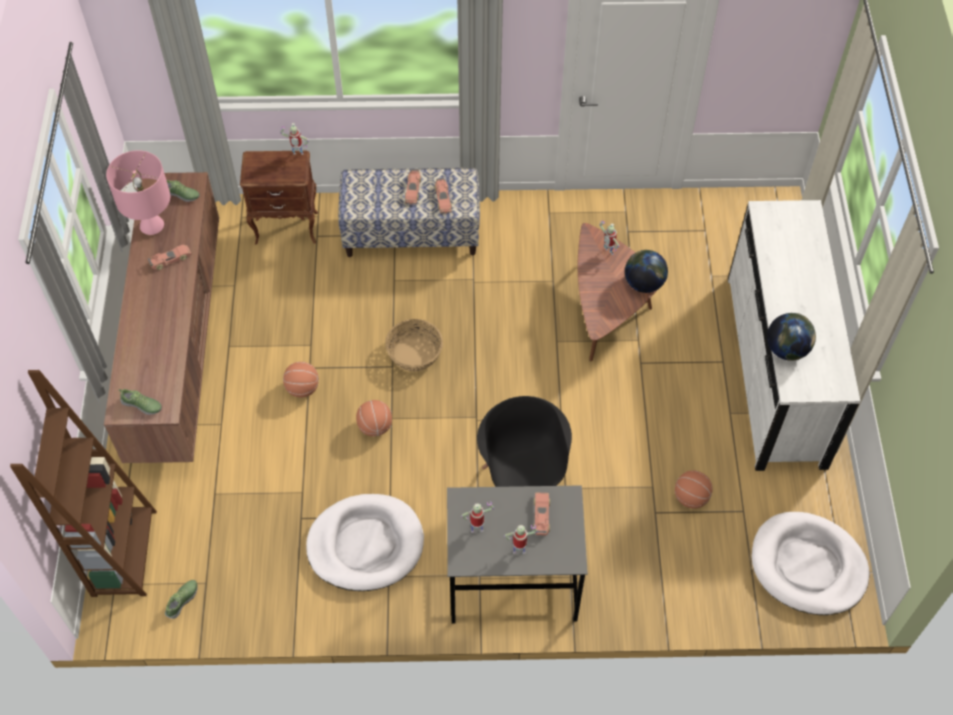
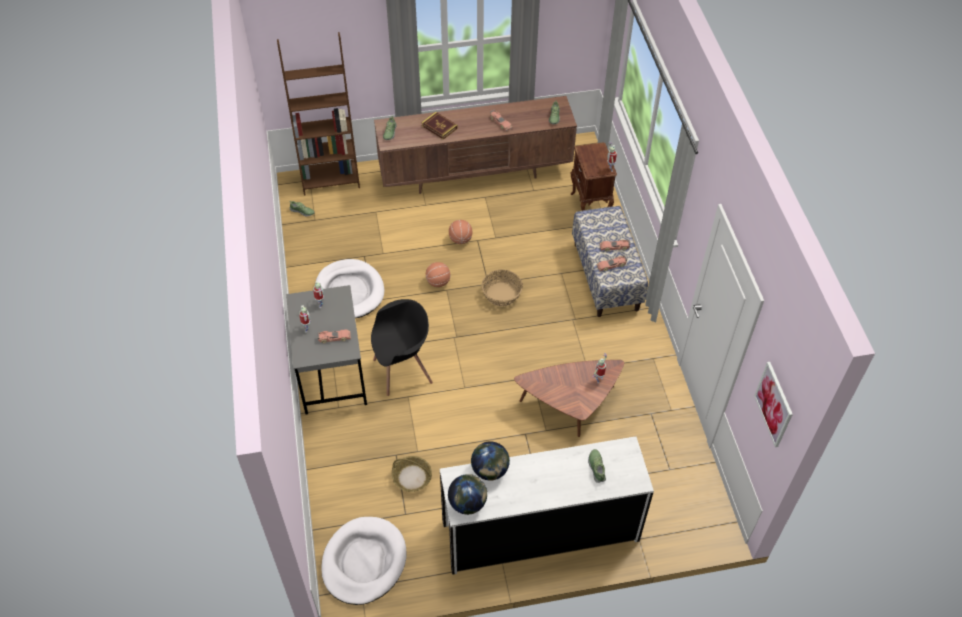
camera: 80 degrees right, 5 degrees down
(152, 227) = (523, 109): pink table lamp -> none
(153, 337) = (439, 127): none -> book
(644, 284) = (574, 406): globe -> globe (467, 503)
(691, 497) = (412, 477): basketball -> basket
(788, 245) = (597, 467): none -> shoe
(798, 30) = (774, 404): none -> picture

